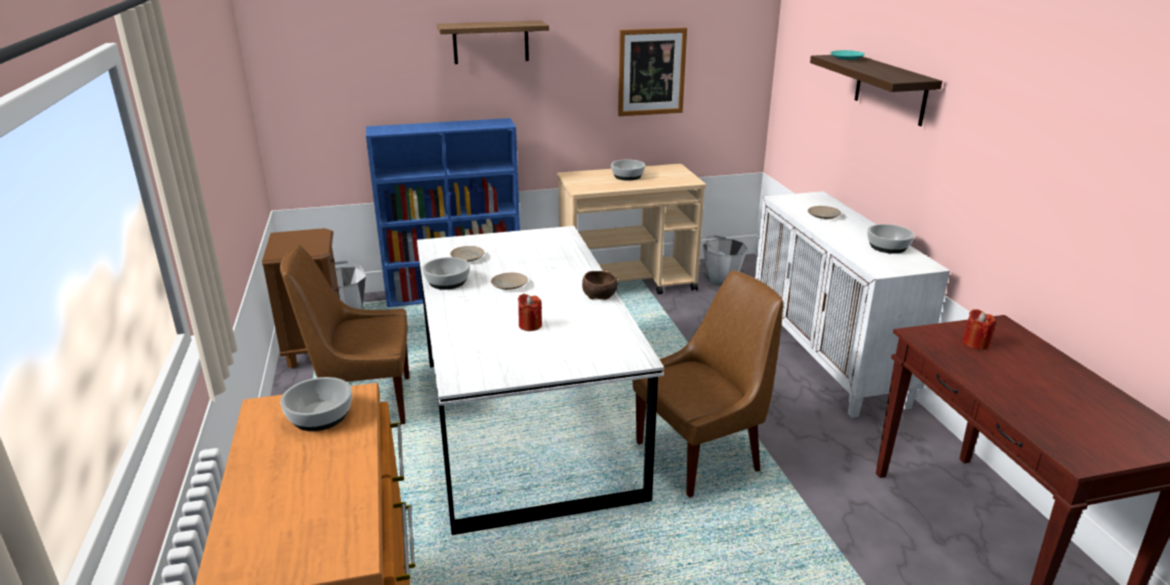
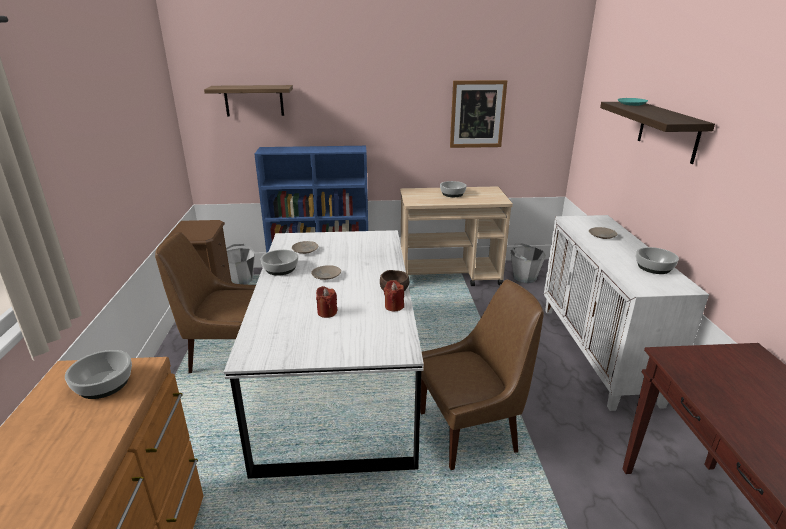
camera: 10 degrees right, 0 degrees up
(491, 42) = (352, 87): shelf -> shelf (254, 100)
(975, 343) = (724, 371): red candle -> red candle (394, 306)

